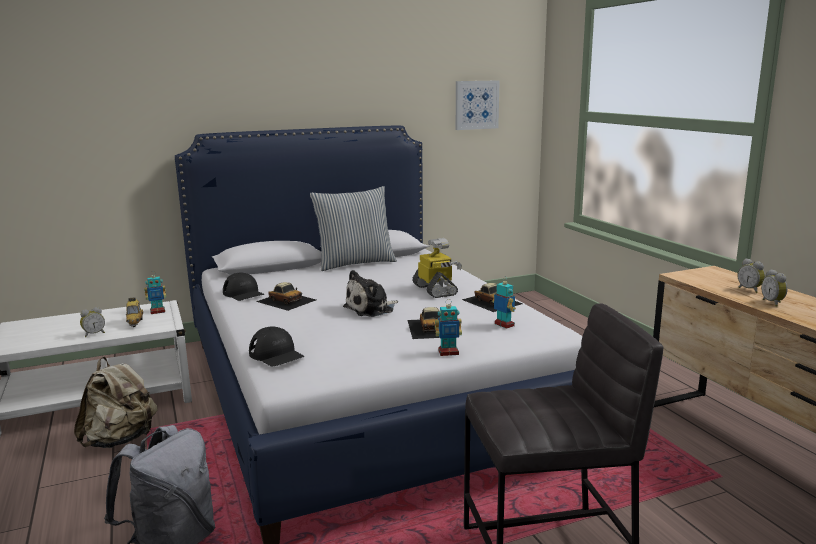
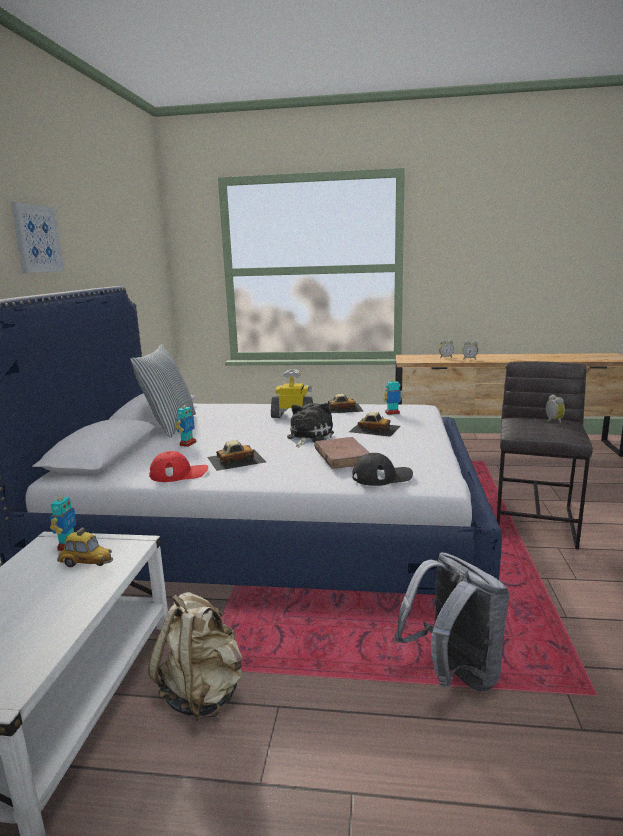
camera: 60 degrees left, 0 degrees up
(94, 334) = (80, 596): alarm clock -> alarm clock (552, 421)
(243, 294) = (179, 473): black cap -> red cap
(319, 330) = (342, 456): none -> brown book
(371, 309) = (308, 437): plush toy -> plush toy turned 150 degrees counterclockwise
(448, 352) = (427, 432): toy robot -> toy robot (187, 444)
(476, 105) = (142, 266): picture -> picture (37, 239)

